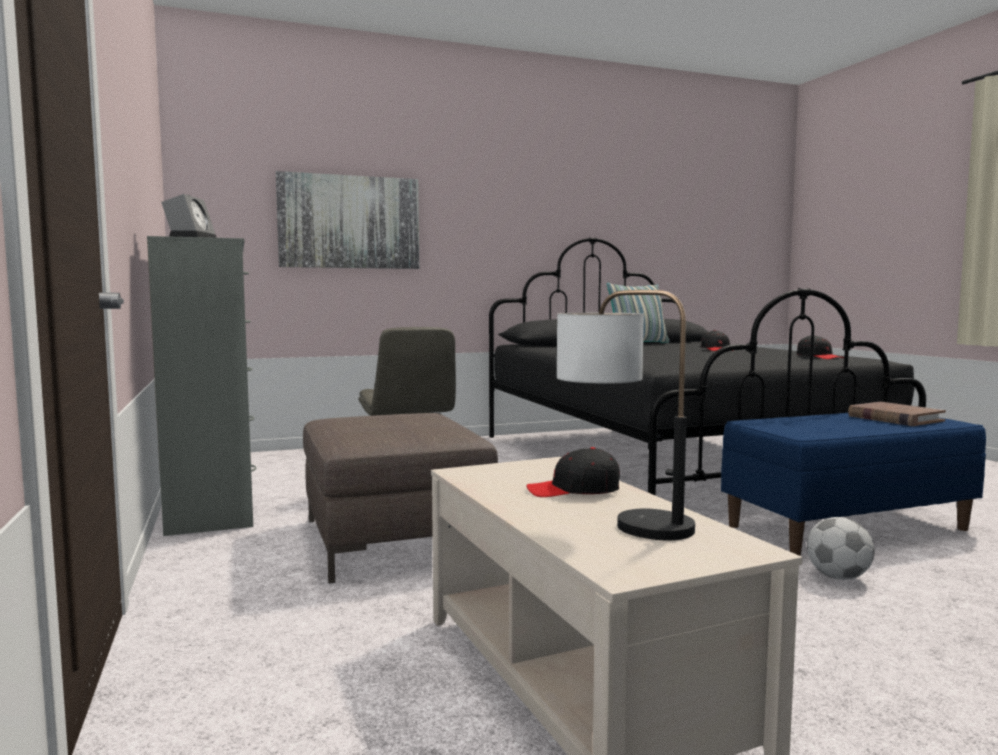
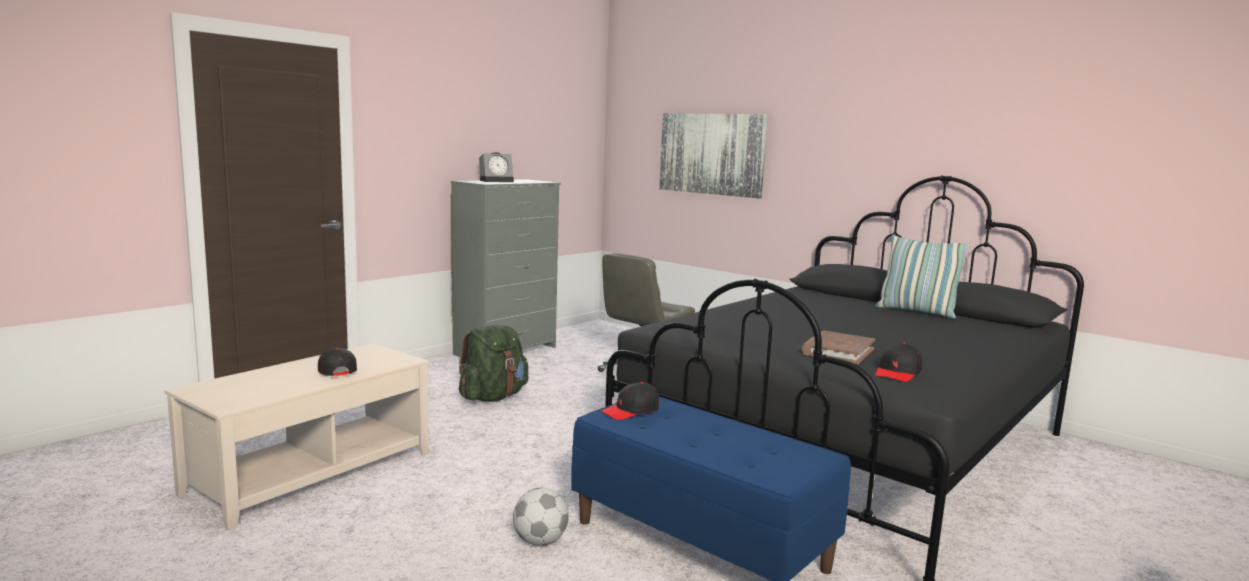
camera: 60 degrees right, 5 degrees up
(393, 539) = (493, 397): brown ottoman -> green backpack
(620, 521) = (274, 382): table lamp -> none
(717, 349) = (911, 337): black cap -> black cap (631, 411)
(894, 418) = (766, 454): brown book -> brown book (838, 351)

